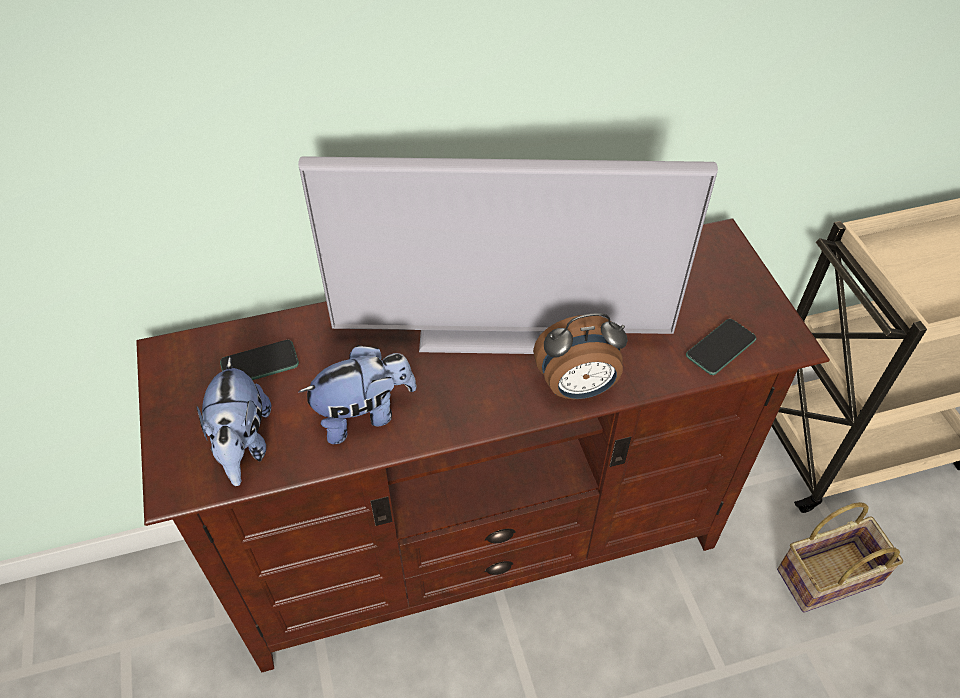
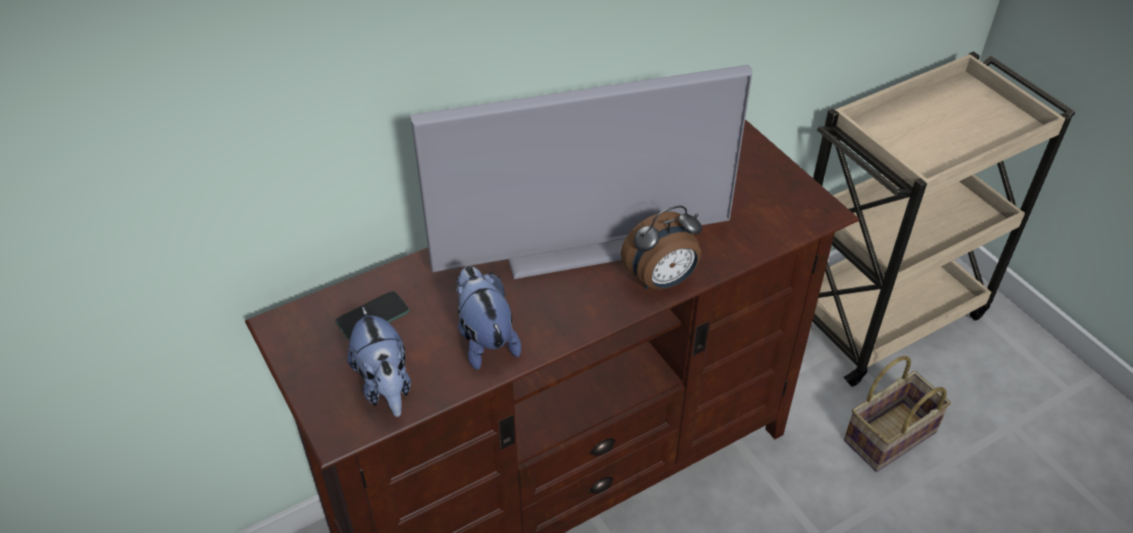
camera: 15 degrees left, 5 degrees down
(364, 414) = (485, 339): plush toy -> plush toy turned 75 degrees counterclockwise
(720, 348) = (769, 226): phone -> none

